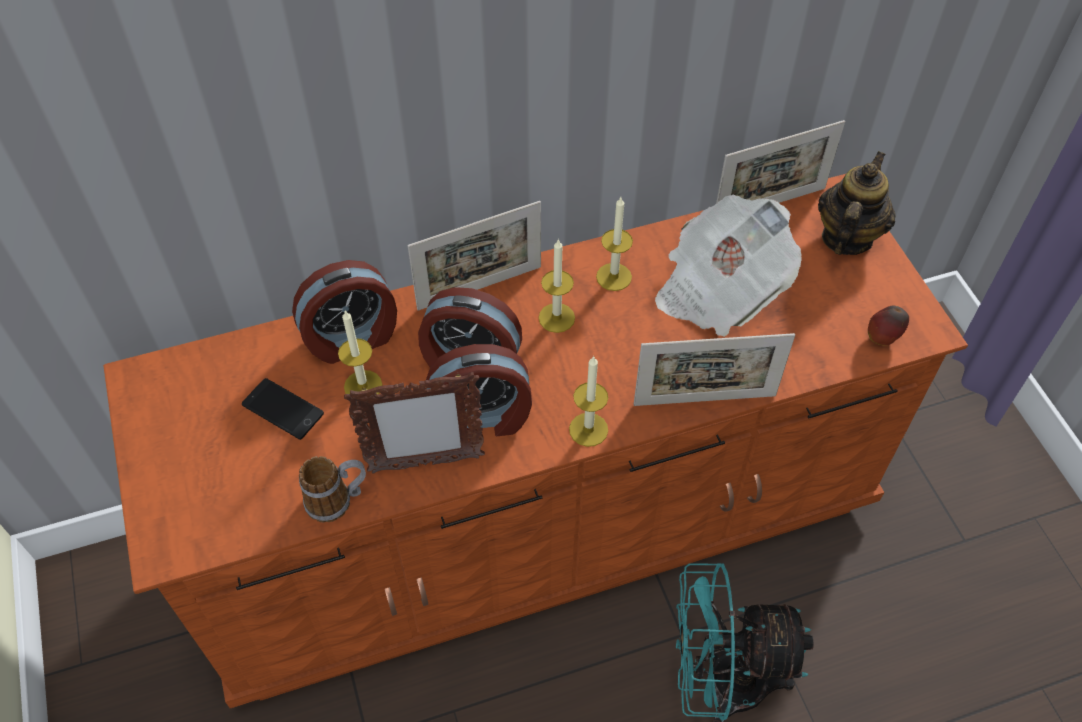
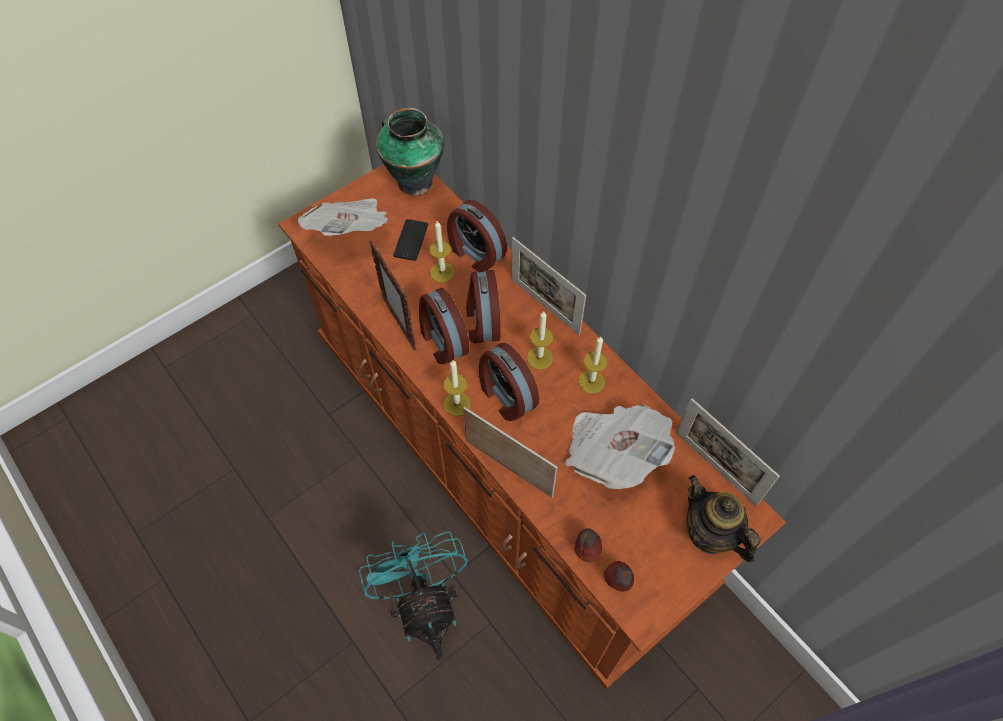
camera: 70 degrees right, 5 degrees up
(171, 375) = (414, 180): none -> vase
(216, 485) = (350, 231): none -> newspaper
(338, 500) = (360, 290): mug -> none
(598, 371) = (506, 396): none -> alarm clock
(704, 400) = (508, 468): picture frame -> picture frame turned 150 degrees clockwise
(838, 355) = (586, 550): none -> apple
(846, 237) = (709, 533): teapot -> teapot turned 135 degrees counterclockwise

